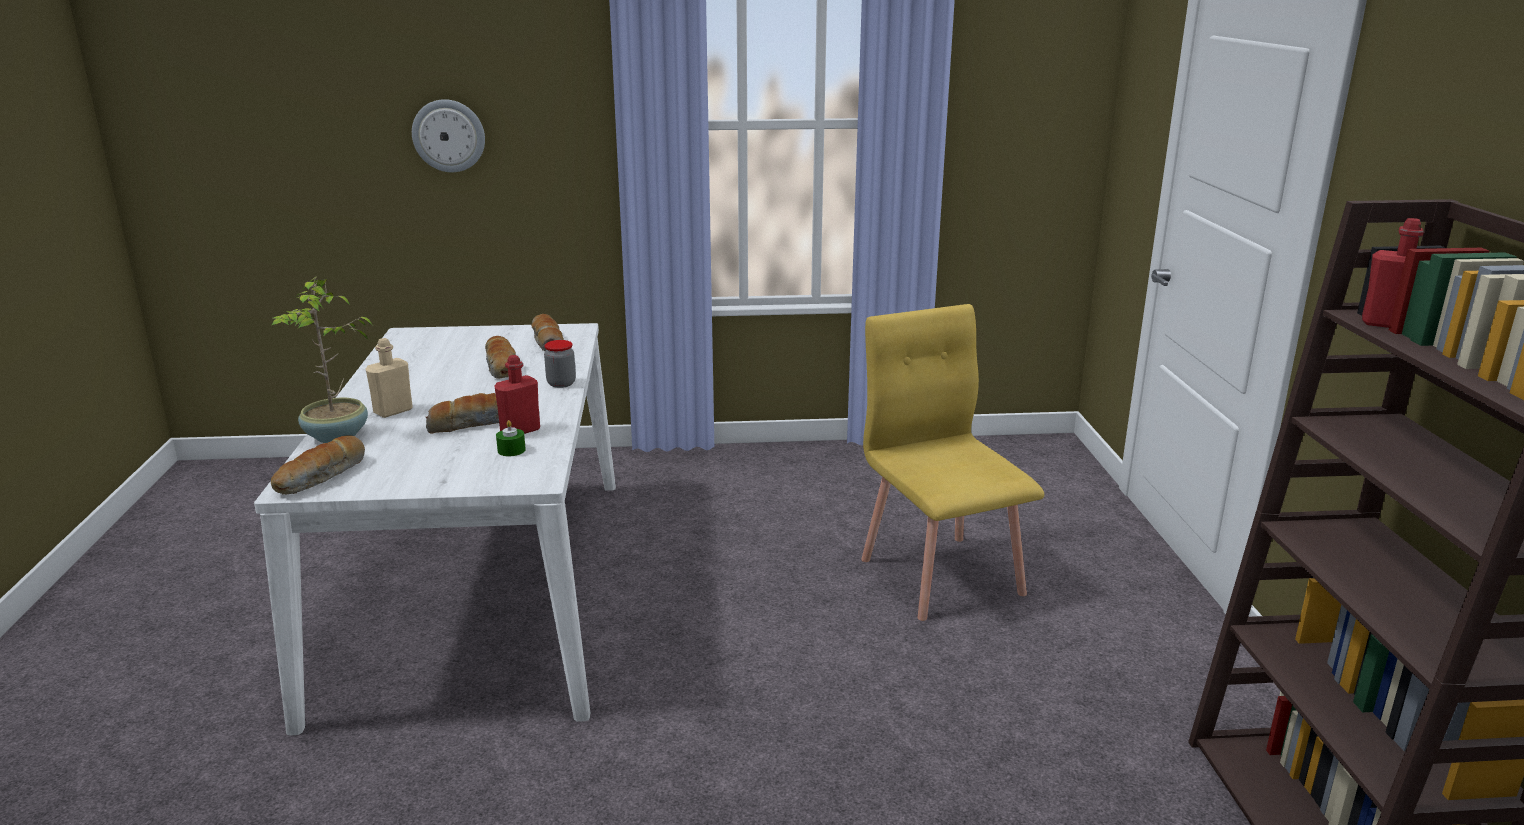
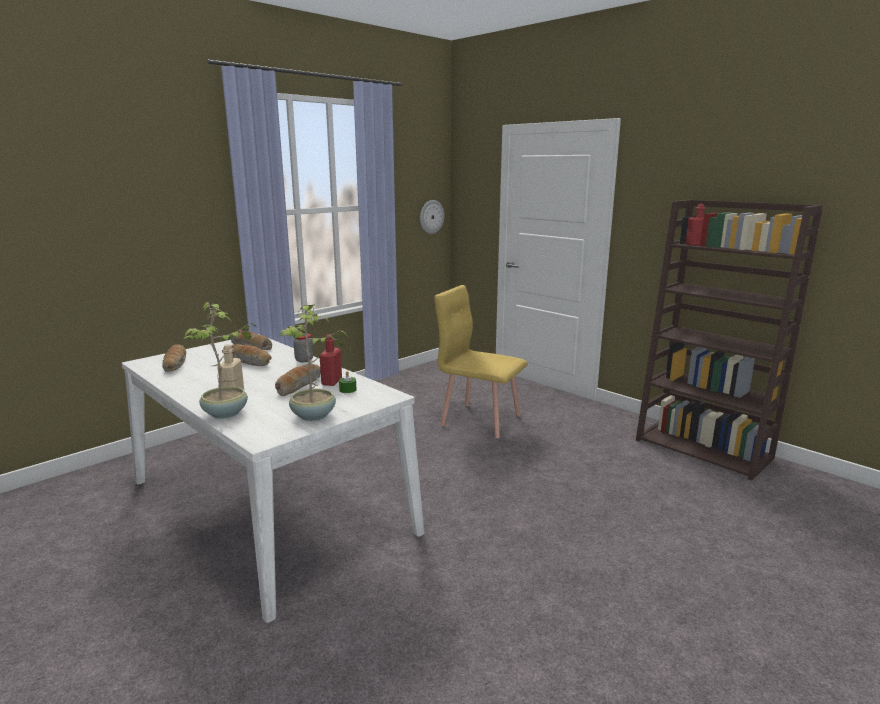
camera: 40 degrees left, 5 degrees down
(322, 477) = (267, 430): bread -> bread (176, 364)
(400, 475) = (313, 416): none -> potted plant
(449, 136) = (118, 228): wall clock -> wall clock (431, 217)

